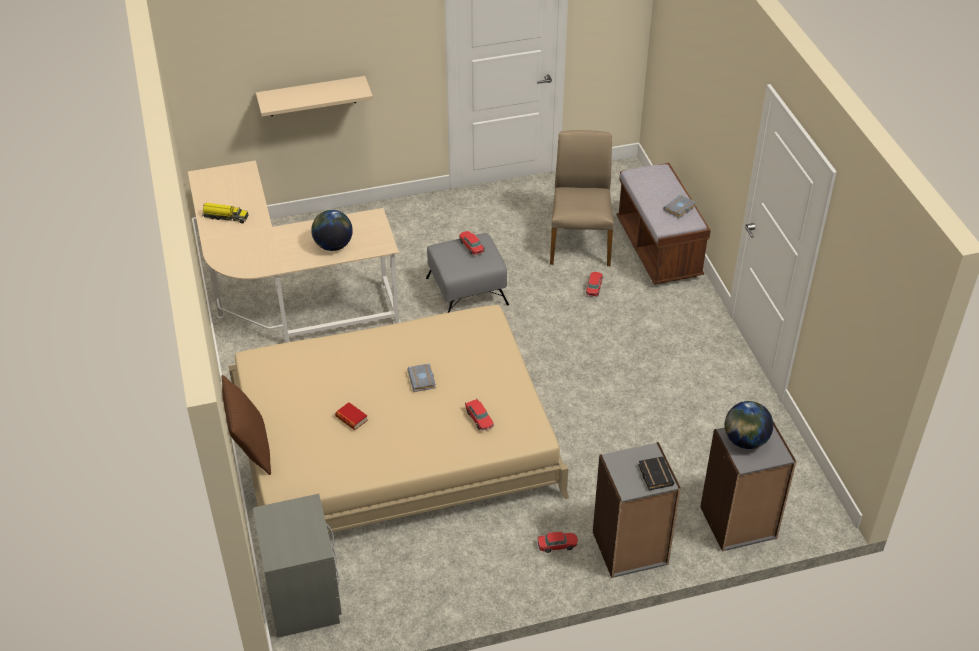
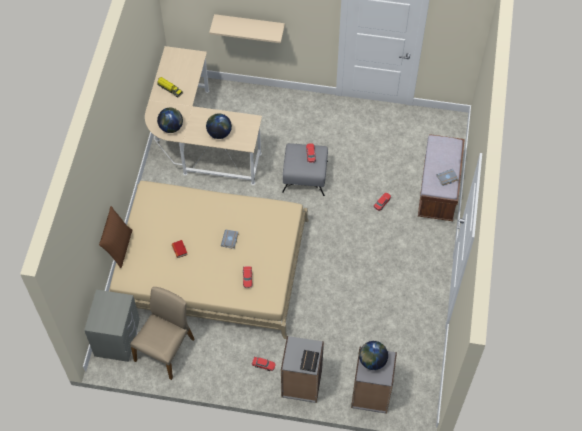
camera: 25 degrees right, 15 degrees up
(255, 260) = (171, 127): none -> globe
(580, 242) = (392, 166): beige chair -> beige chair (165, 349)

